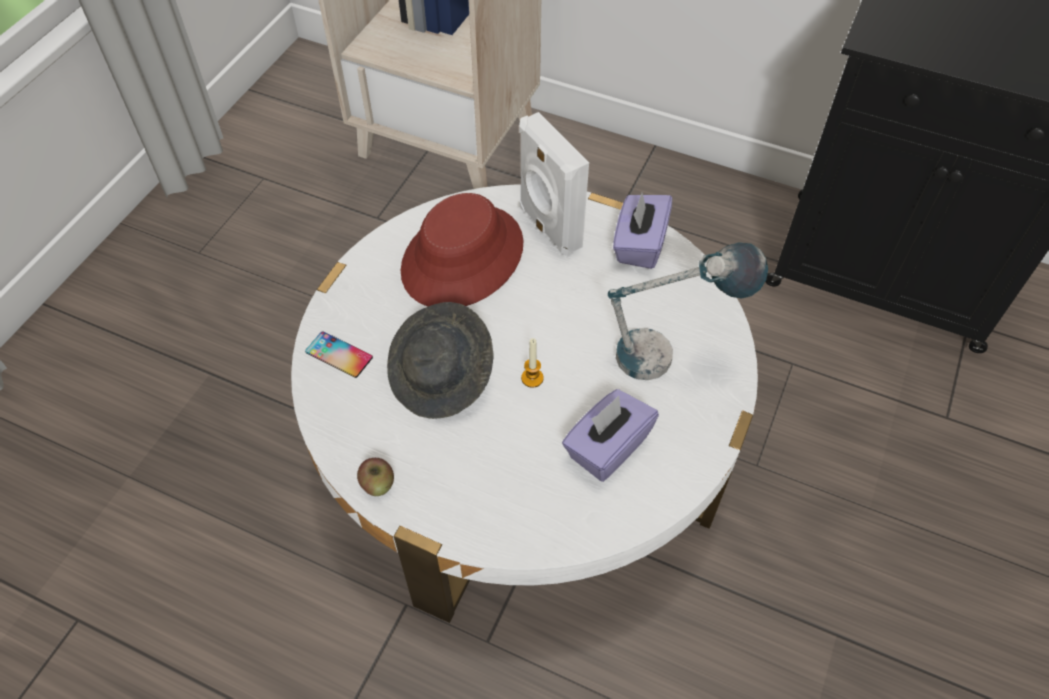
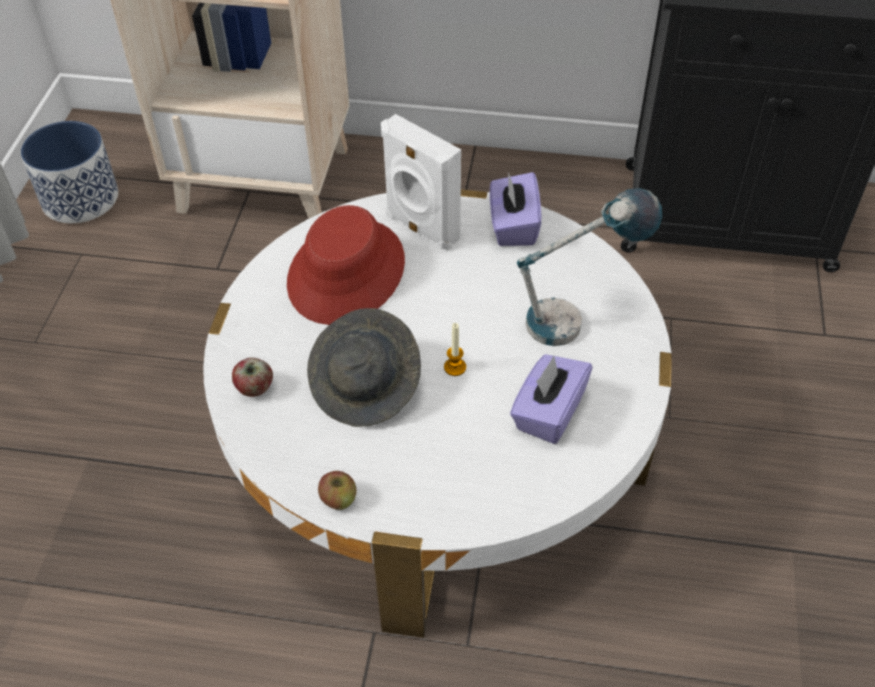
camera: 15 degrees left, 5 degrees down
(278, 126) = (79, 199): none -> planter
(339, 354) = (254, 388): phone -> apple

